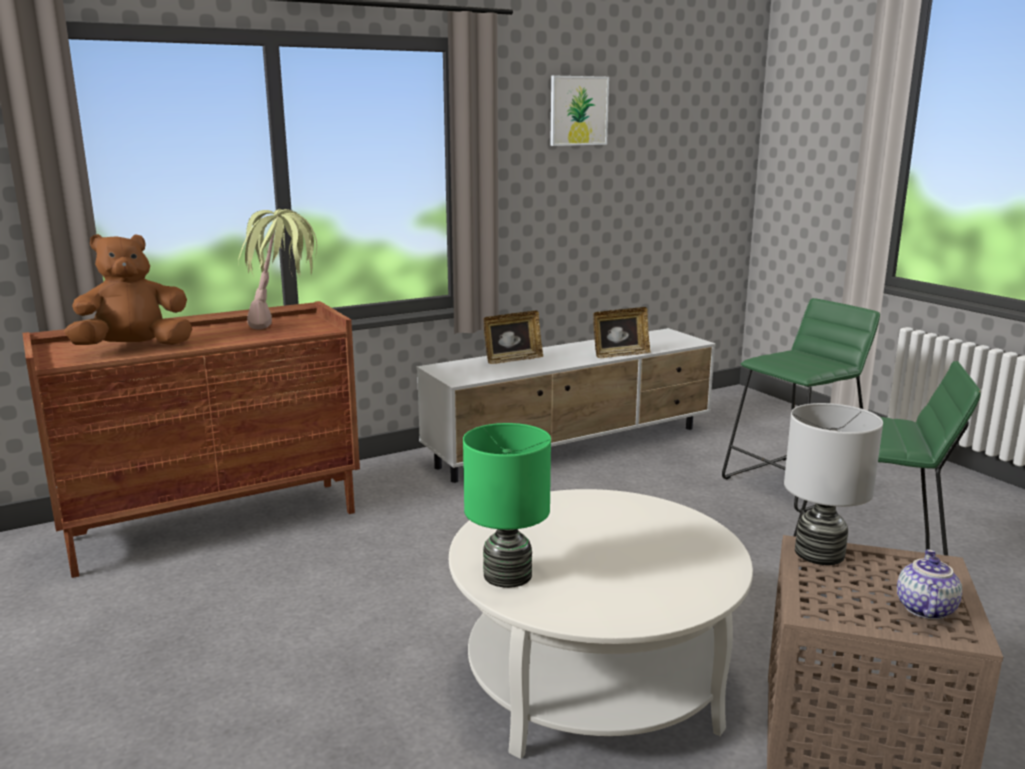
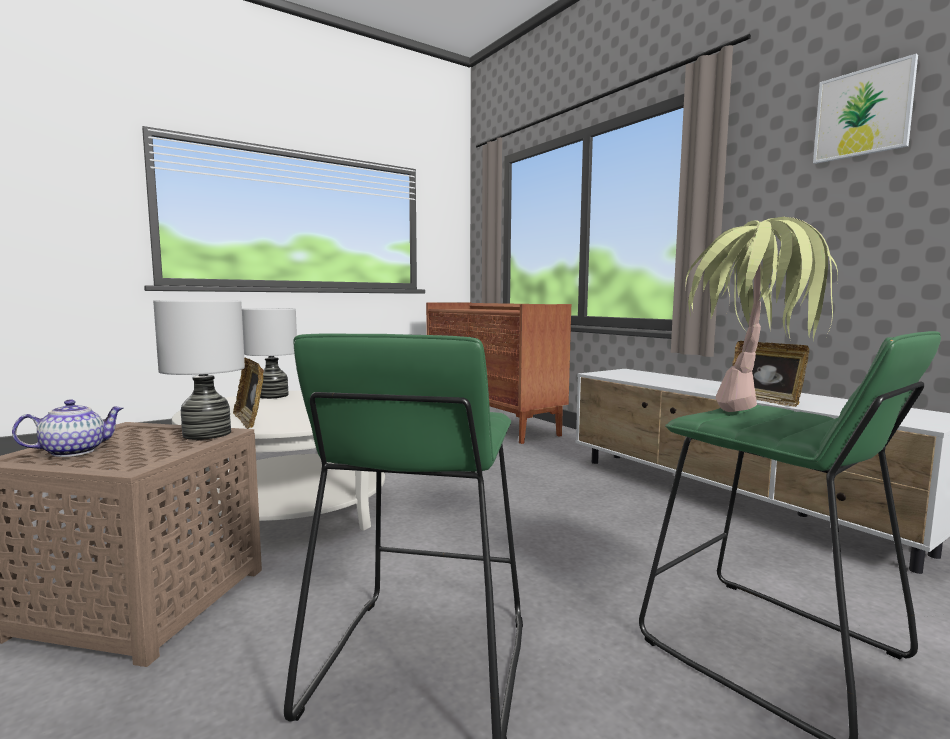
camera: 85 degrees right, 10 degrees down
(134, 348) = (467, 309): brown plush toy -> none
(285, 329) = (517, 311): potted plant -> potted plant (749, 420)
(508, 575) = (273, 396): green table lamp -> grey table lamp
(512, 359) = (679, 380): picture frame -> picture frame (249, 421)
(924, 608) = (74, 451): teapot -> teapot turned 60 degrees counterclockwise

